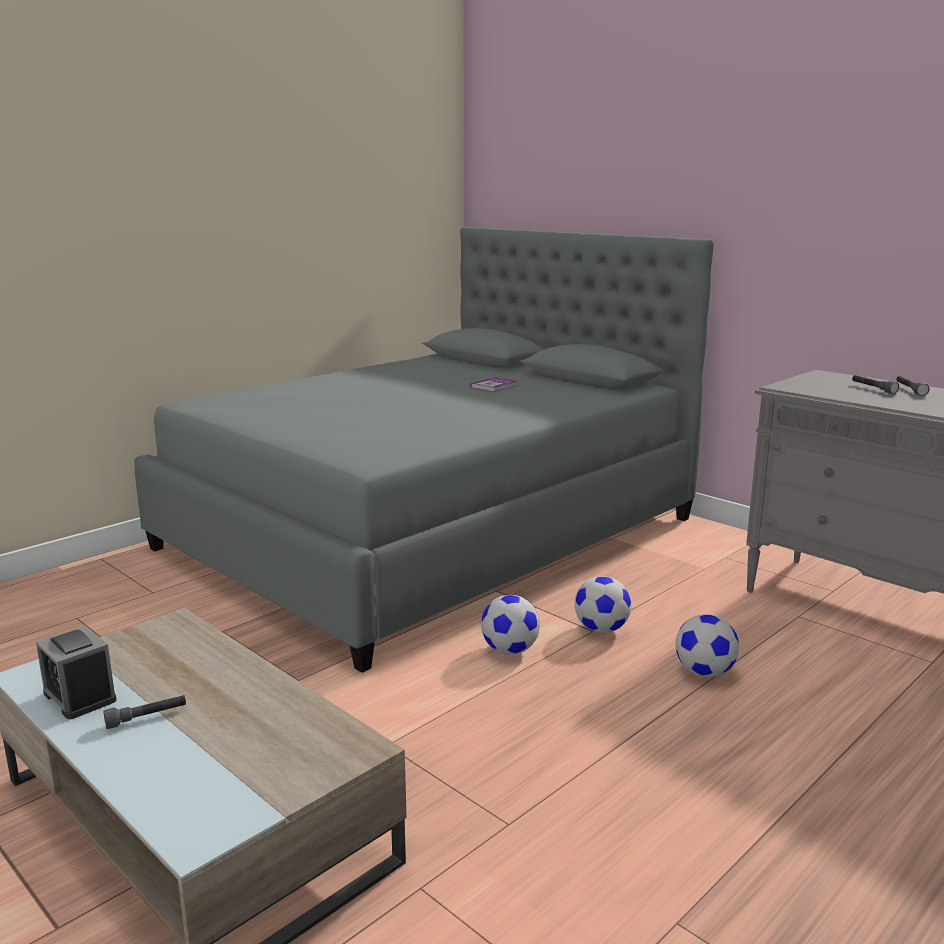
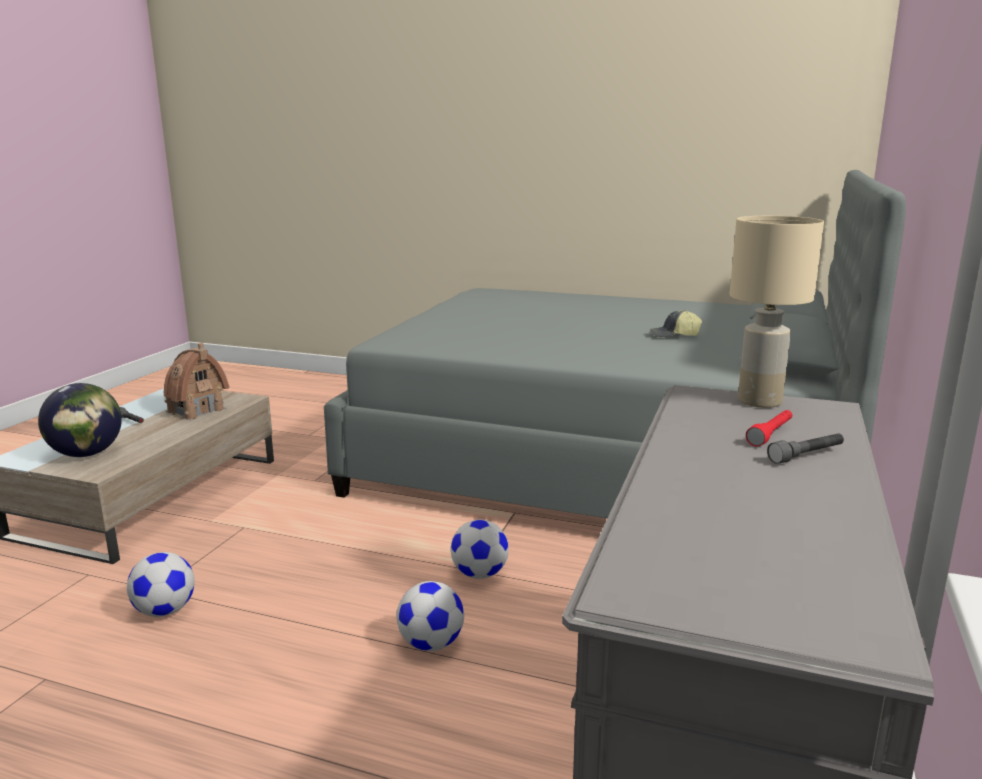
camera: 65 degrees right, 0 degrees up
(80, 697) = (151, 404): alarm clock -> none
(175, 661) = (196, 411): none -> toy house
(267, 759) = (86, 454): none -> globe
(494, 386) = (674, 336): book -> cap
(509, 650) = (407, 540): football -> football (165, 611)
(808, 380) = (761, 402): none -> beige table lamp
(873, 389) = (770, 435): grey flashlight -> red flashlight

